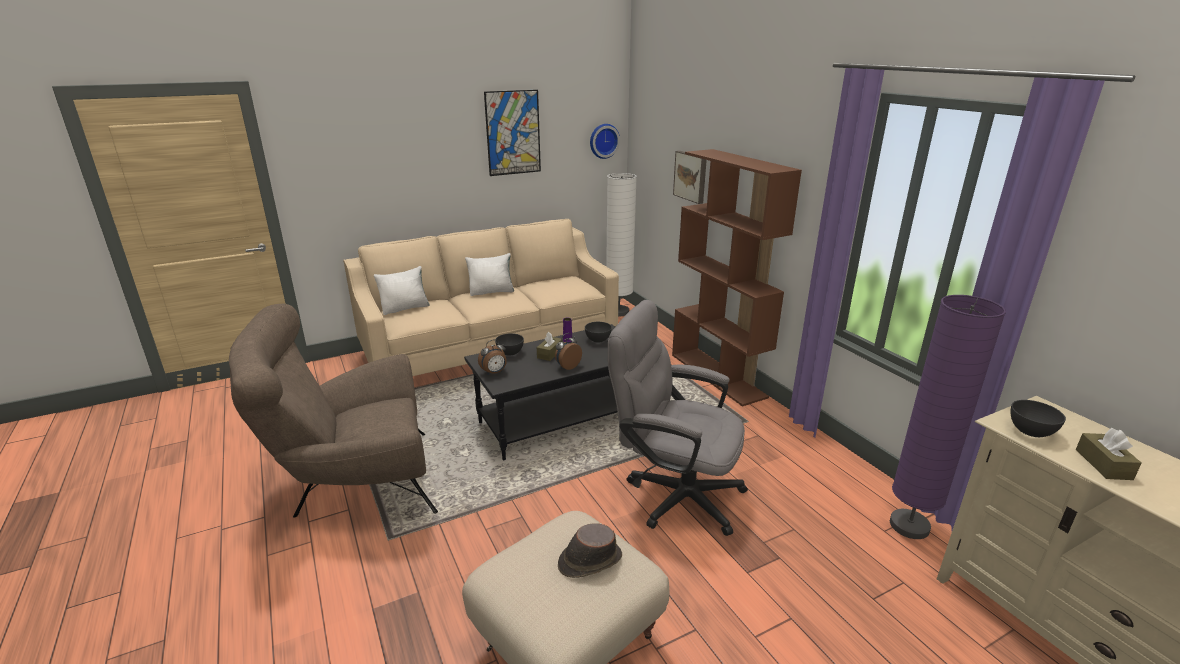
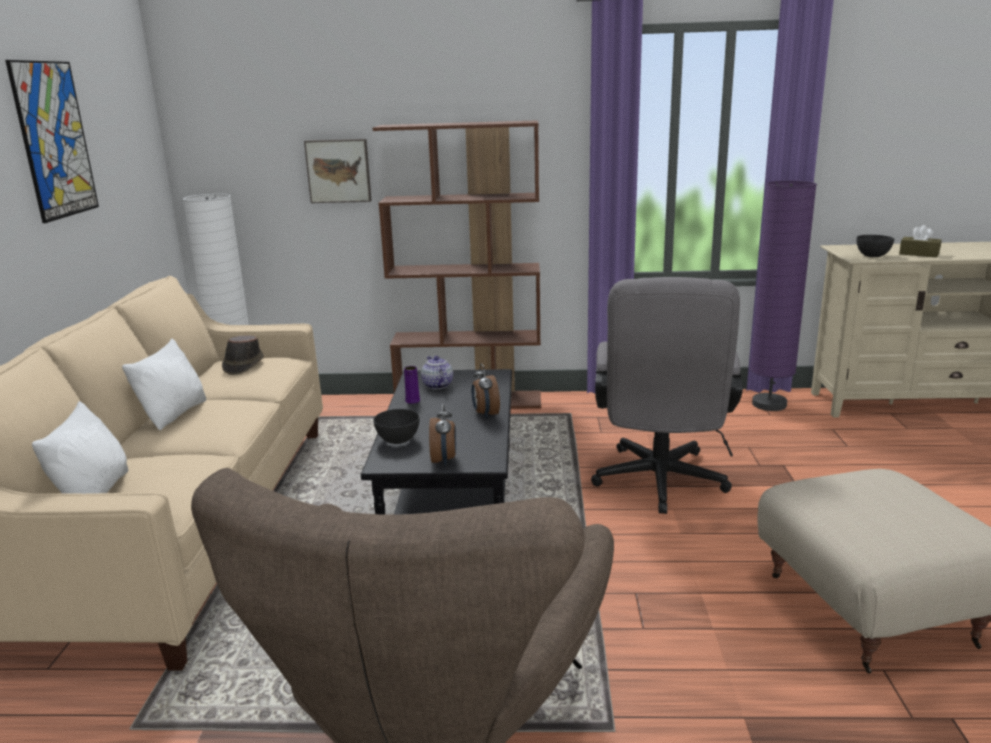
camera: 60 degrees left, 5 degrees down
(549, 353) = (436, 417): brown tissue box -> none
(589, 560) = (876, 490): brown hat -> brown hat (243, 365)
(598, 340) = (437, 385): grey bowl -> teapot
(603, 140) = (145, 151): wall clock -> none
(673, 493) = (659, 485): grey office chair -> grey office chair turned 45 degrees counterclockwise

